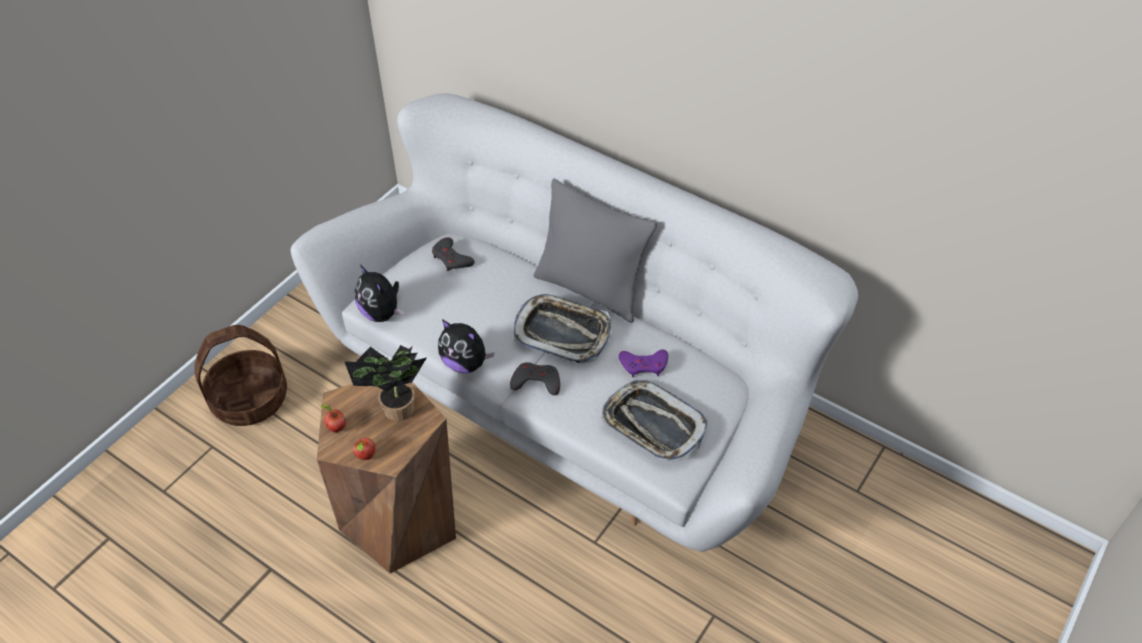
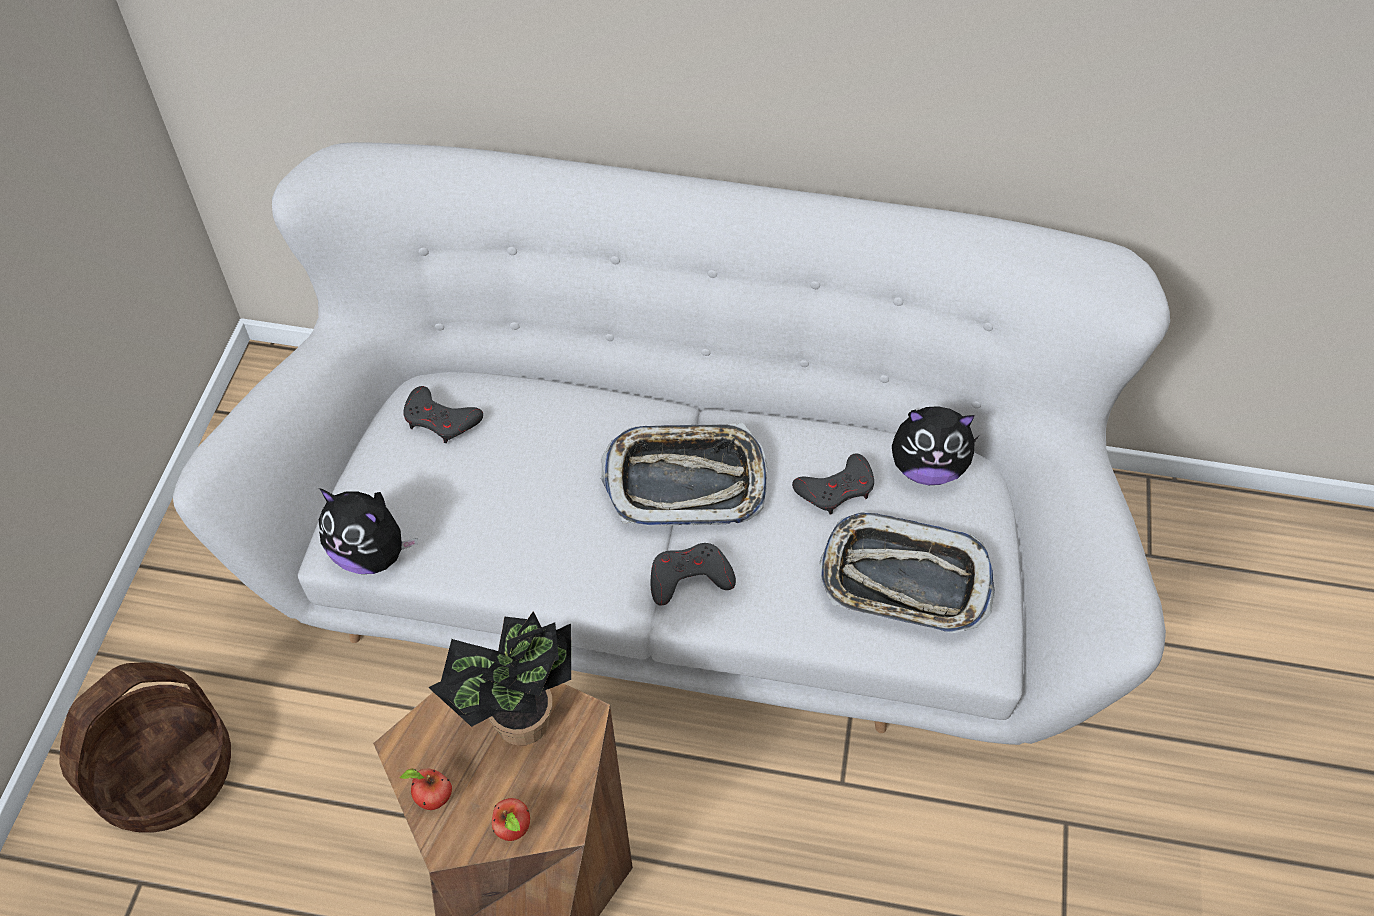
camera: 25 degrees left, 5 degrees up
(465, 363) = (558, 589): plush toy -> plush toy (926, 468)
(590, 289) = (686, 395): grey pillow -> none
(644, 365) = (836, 489): purple game controller -> grey game controller

